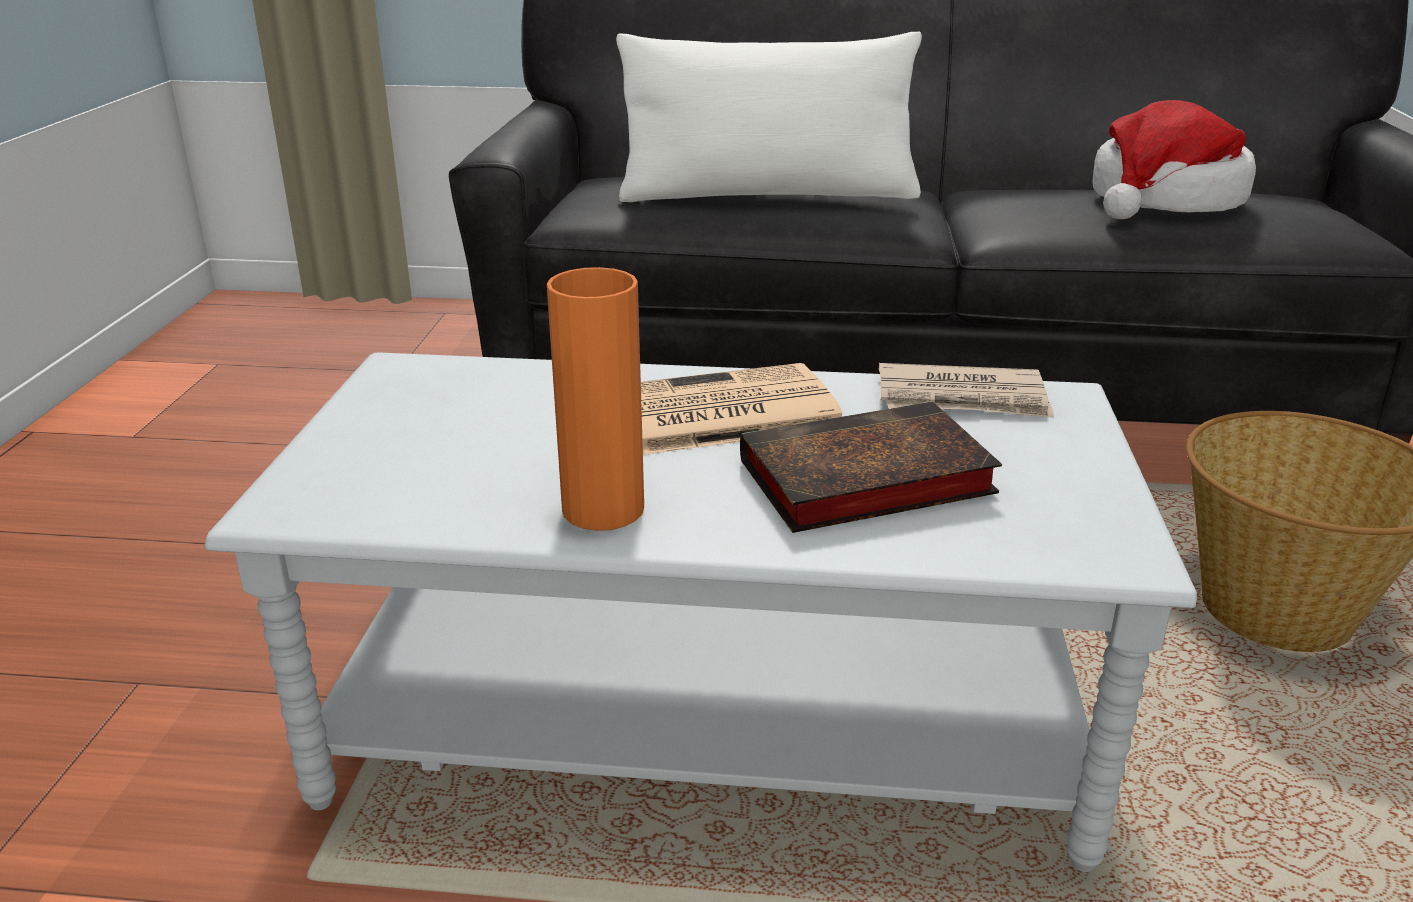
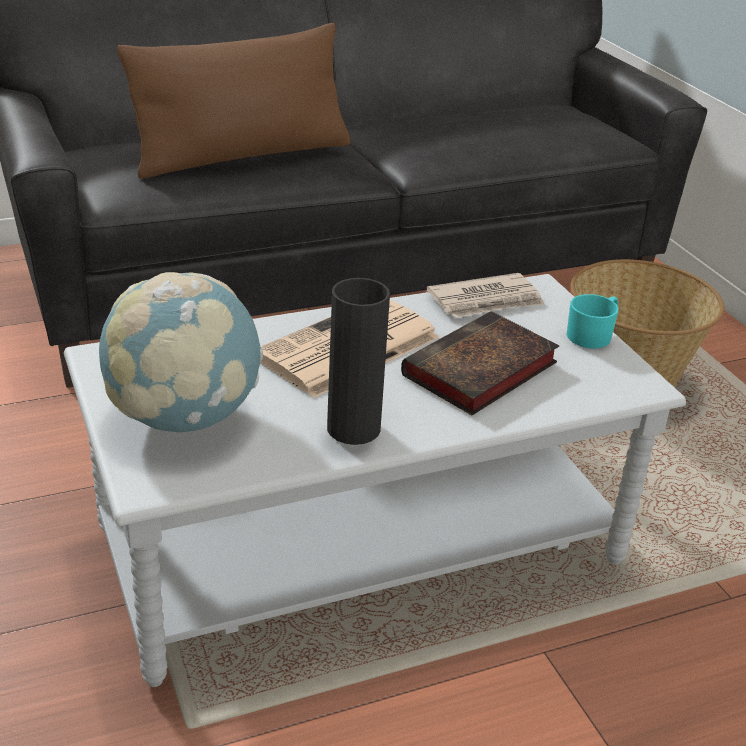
camera: 30 degrees left, 5 degrees up
(408, 448) = (183, 417): none -> globe
(603, 509) = (353, 429): orange vase -> black vase
(768, 195) = (242, 156): white pillow -> brown pillow
(1098, 471) = (592, 335): none -> turquoise mug
(1164, 200) = (500, 125): hat -> none

